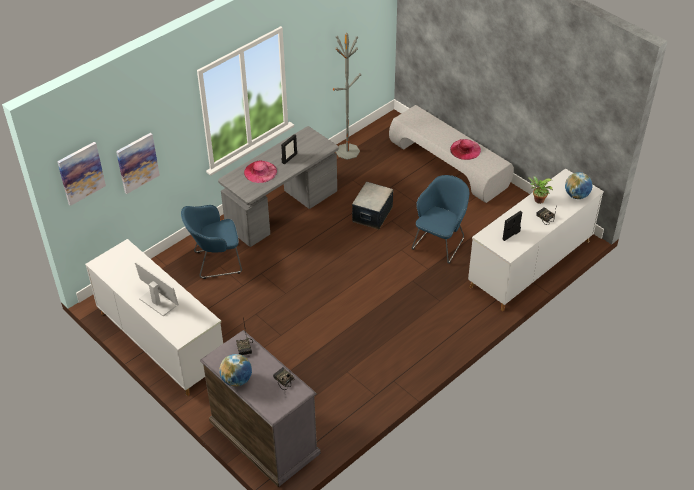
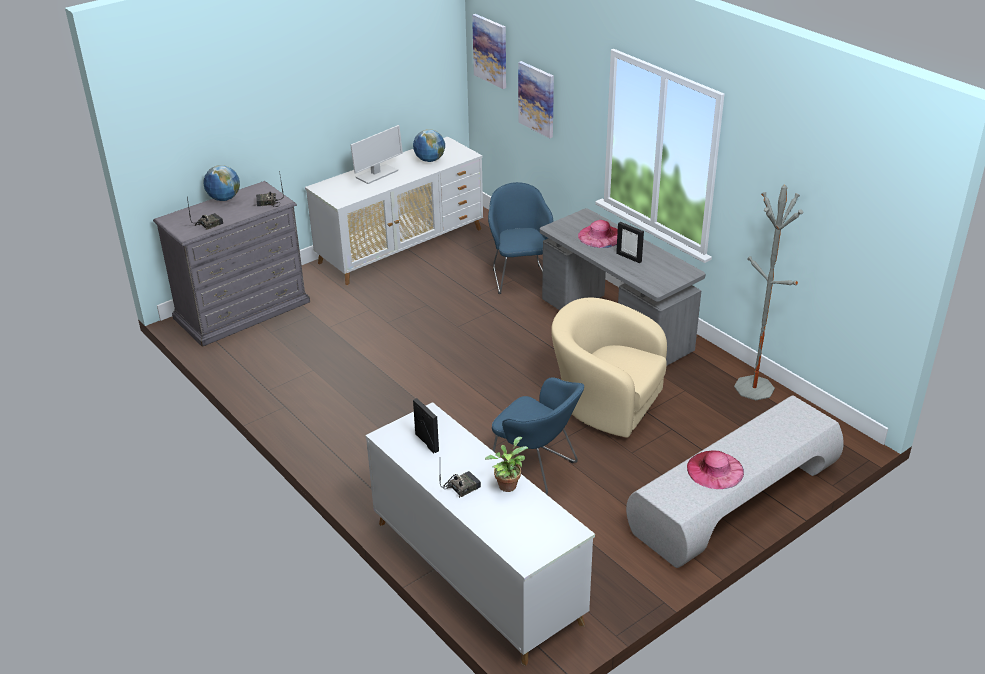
camera: 95 degrees right, 10 degrees down
(372, 214) = (605, 405): storage box -> beige armchair
(576, 195) = (515, 537): globe -> globe (429, 160)

